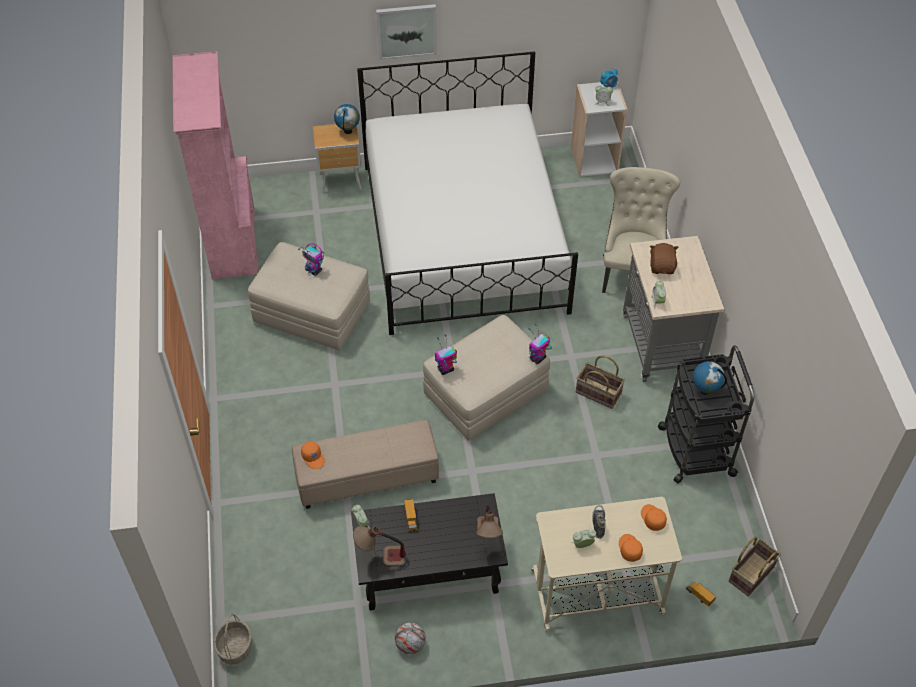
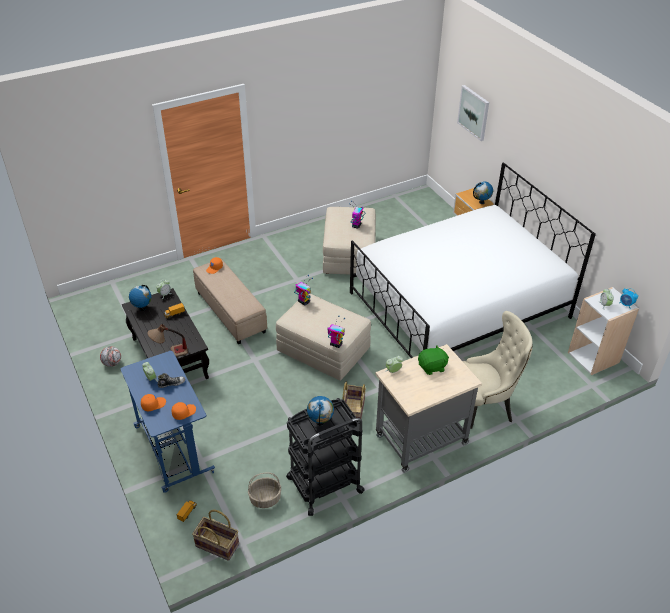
camera: 70 degrees right, 10 degrees down
(232, 242) = (386, 208): pink bookcase -> none
(235, 648) = (95, 292): basket -> basket (265, 499)
(381, 557) = (142, 308): table lamp -> globe
(406, 31) = (535, 155): picture -> picture (474, 112)
(597, 593) = (173, 449): beige desk -> blue desk
(662, 267) = (432, 367): brown plush toy -> green plush toy

